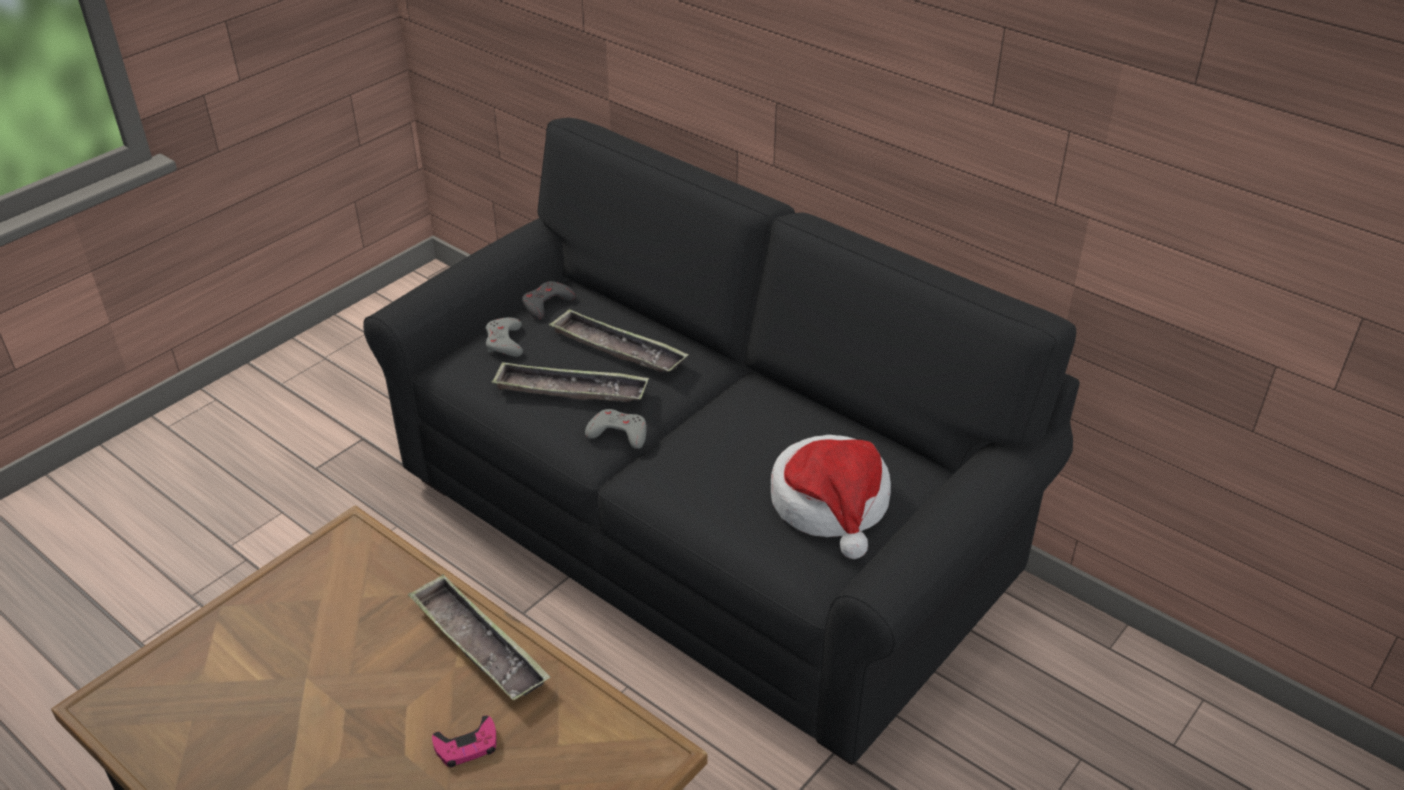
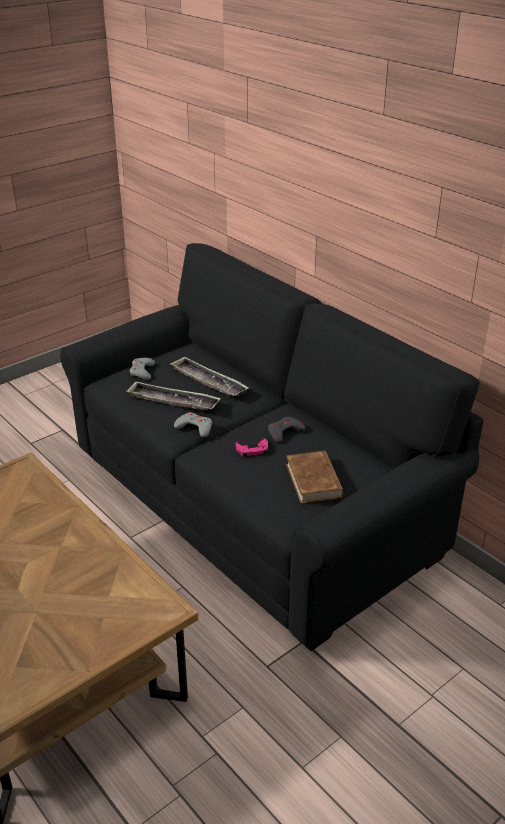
camera: 10 degrees right, 5 degrees down
(467, 746) = (55, 589): pink game controller -> pink game controller (252, 450)
(478, 644) = (78, 535): tray -> none
(546, 304) = (173, 353): grey game controller -> grey game controller (284, 432)
(831, 504) = (314, 480): hat -> brown book

